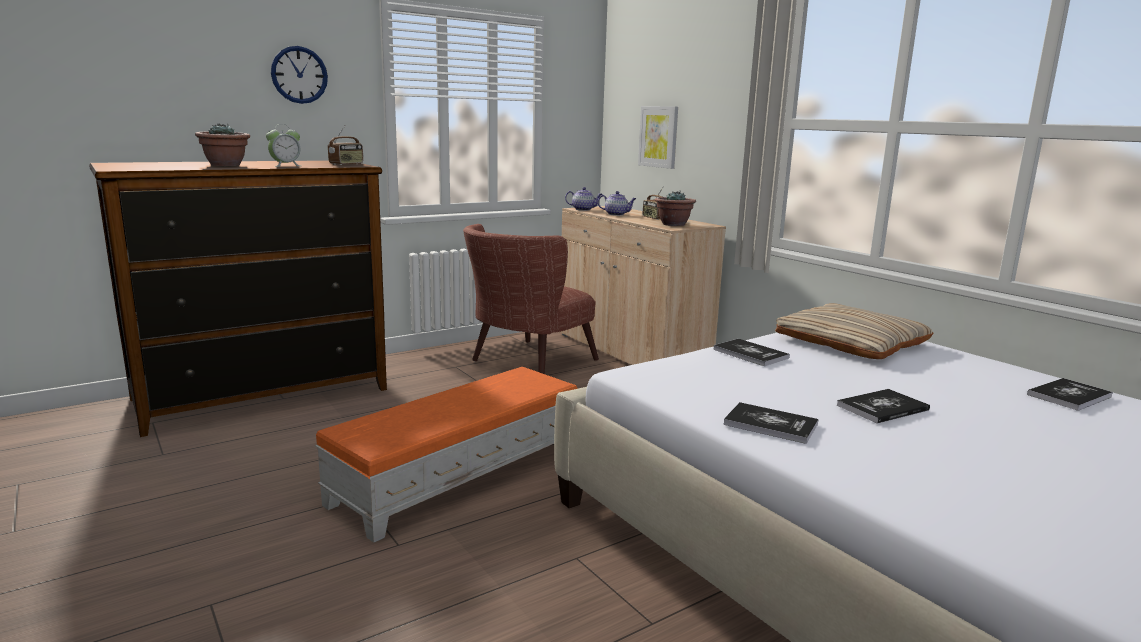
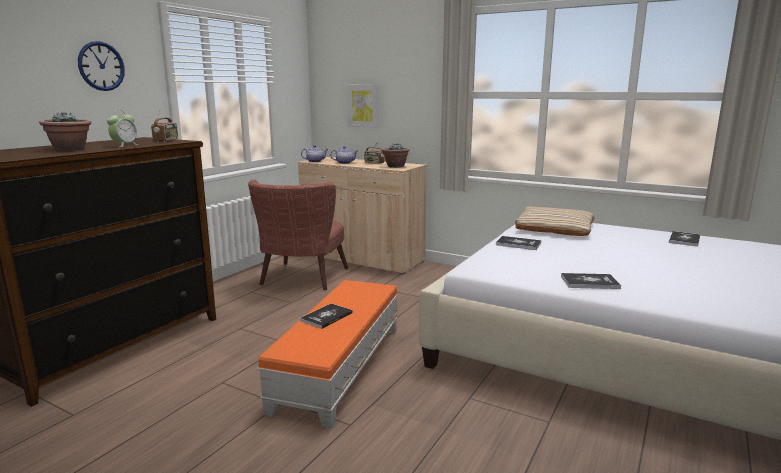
camera: 25 degrees left, 0 degrees up
(882, 408) = (624, 262): book -> book (326, 317)

